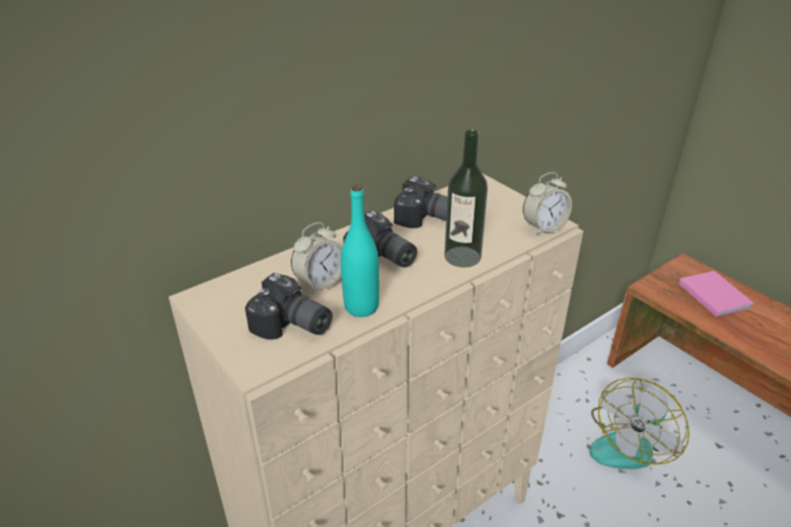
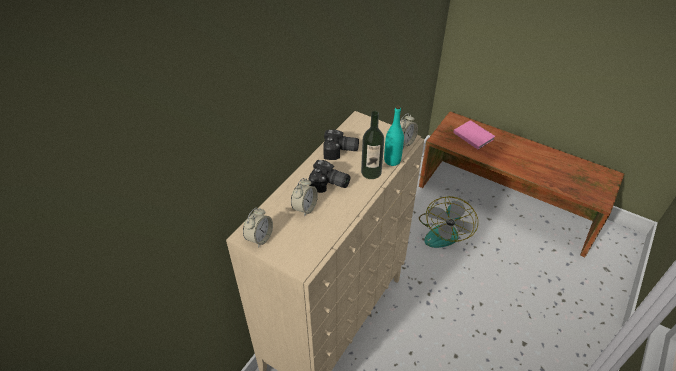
camera: 20 degrees left, 10 degrees up
(220, 307) = (259, 238): none -> alarm clock
(291, 326) = (305, 239): camera -> none
(361, 307) = (335, 217): turquoise bottle -> turquoise bottle (392, 160)

